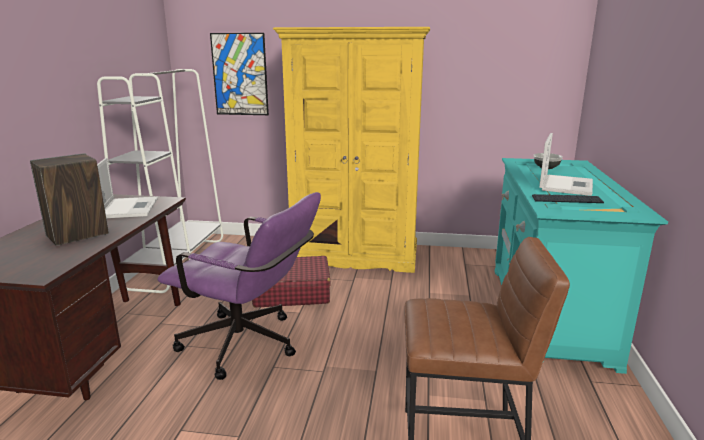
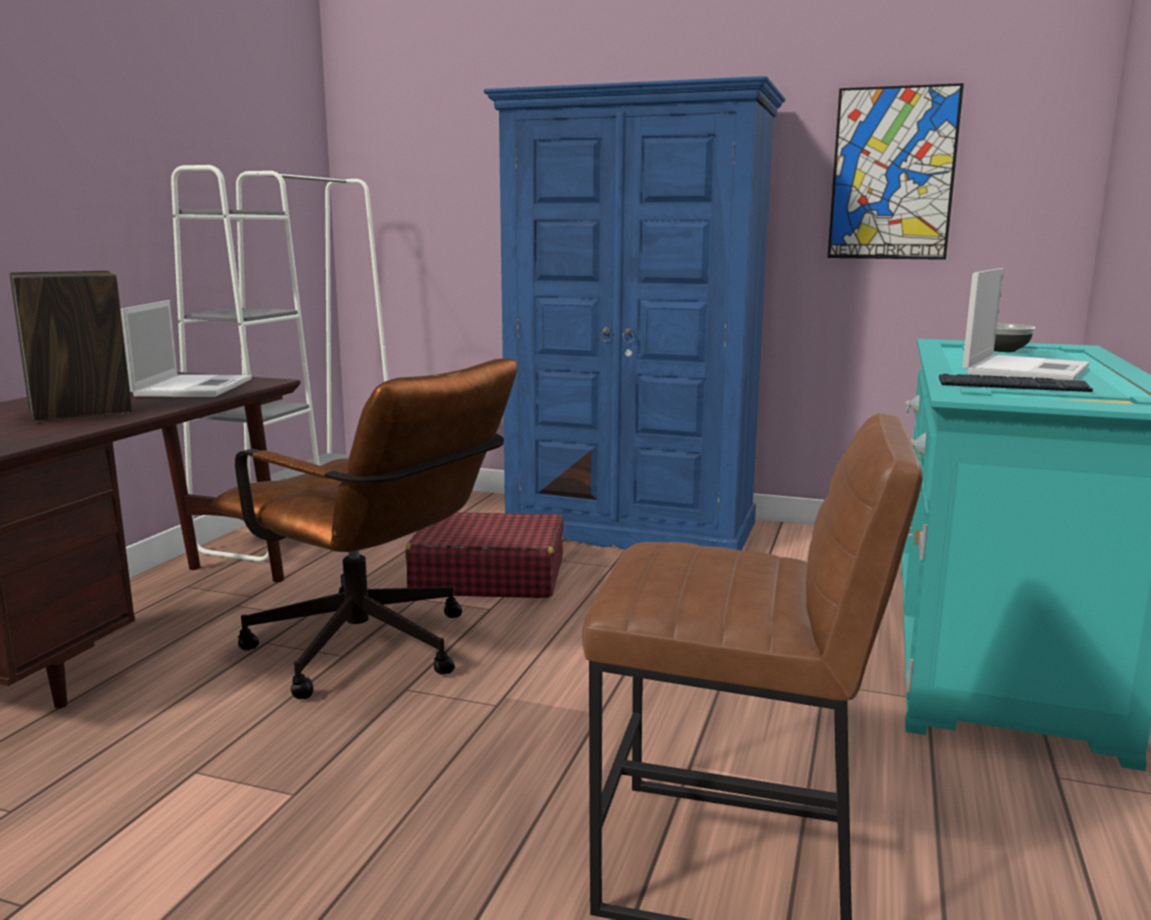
camera: 10 degrees right, 5 degrees down
(240, 74) = (443, 192): picture -> picture (892, 174)
(249, 346) = (375, 653): purple office chair -> brown office chair
(355, 255) = (630, 528): yellow wardrobe -> blue wardrobe

